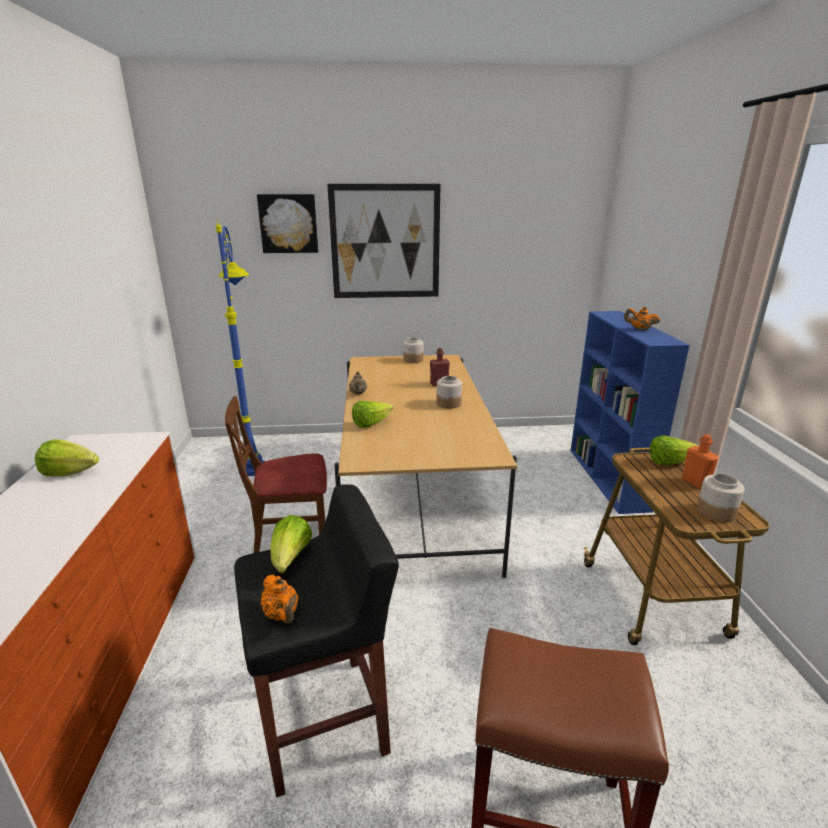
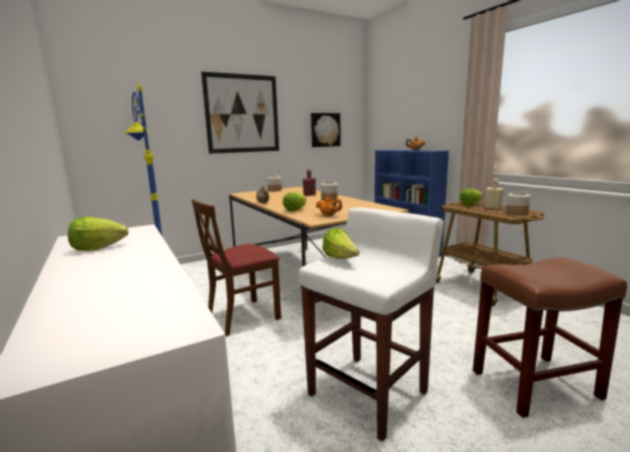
camera: 25 degrees left, 10 degrees down
(282, 615) = (378, 276): orange teapot -> orange teapot (329, 215)
(288, 223) = (173, 99): picture -> picture (325, 130)
(325, 720) = (369, 392): black stool -> white stool
(695, 483) = (492, 207): orange bottle -> beige bottle

